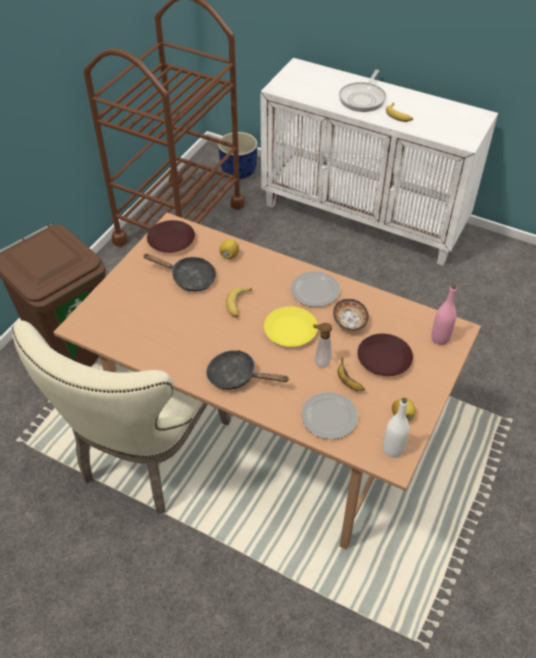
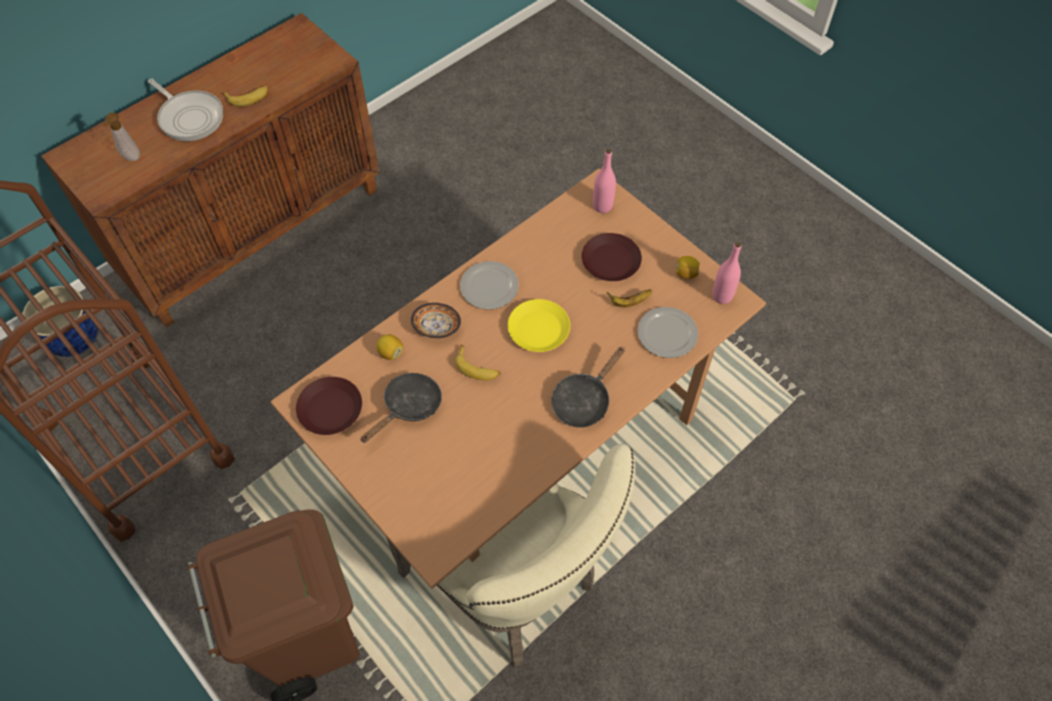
camera: 70 degrees left, 10 degrees up
(320, 362) = (593, 316): soap dispenser -> soap dispenser (130, 158)
(350, 321) = (548, 271): bowl -> bowl (436, 326)
(364, 217) = (255, 232): white cabinet -> brown cabinet
(393, 449) = (722, 296): white bottle -> pink bottle

